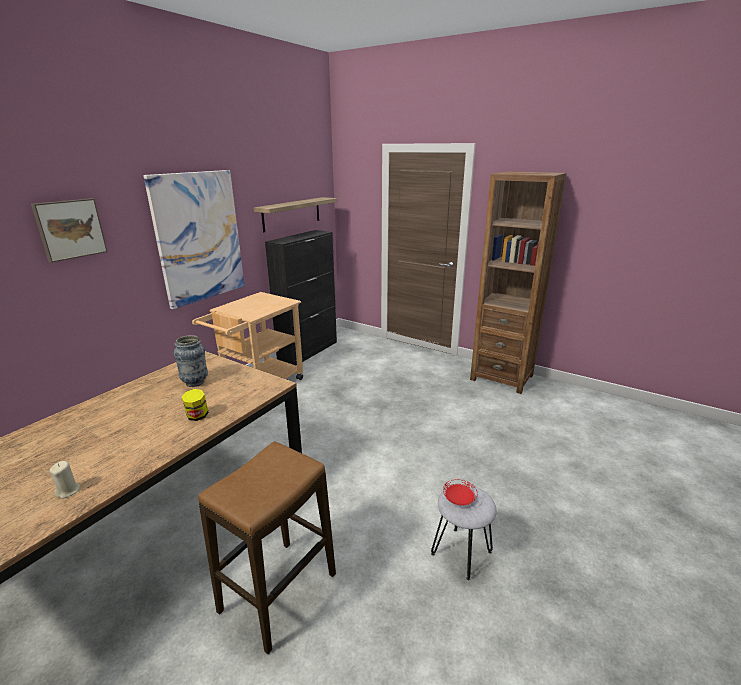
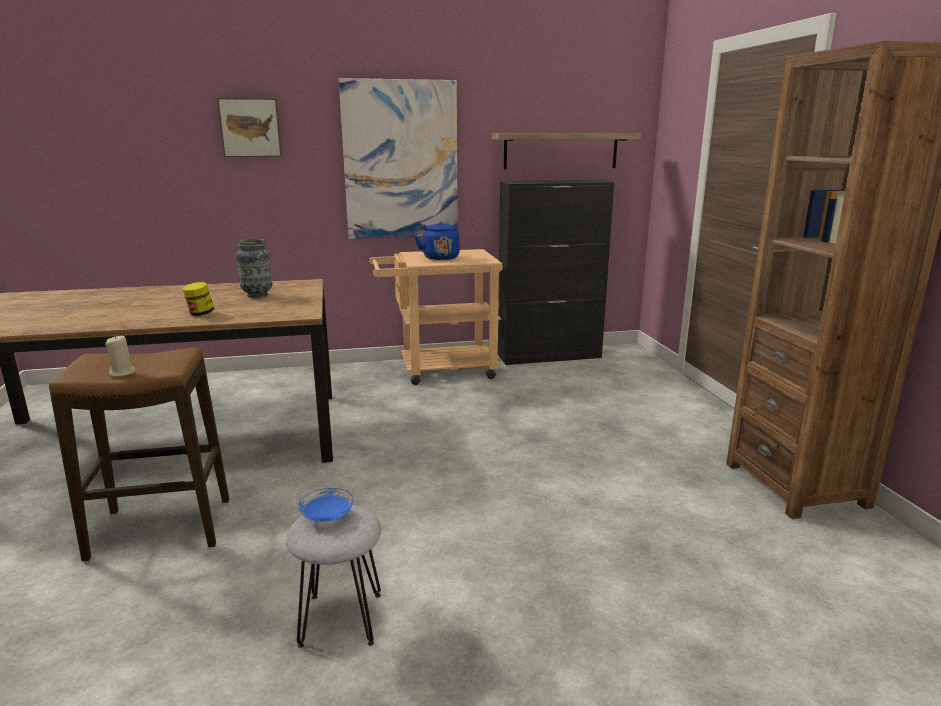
camera: 45 degrees right, 5 degrees down
(68, 491) = (47, 322): beige candle -> beige candle (122, 373)
(253, 307) = (440, 257): none -> blue kettle
(459, 499) = (327, 517): red plate -> blue plate

